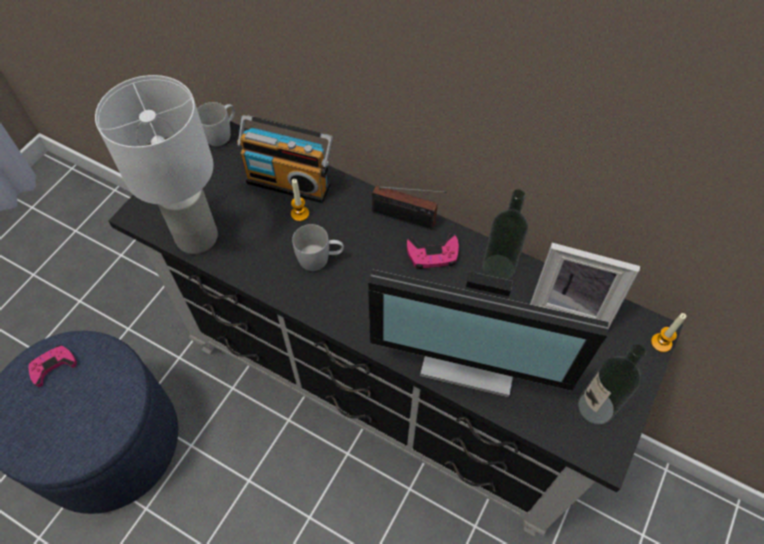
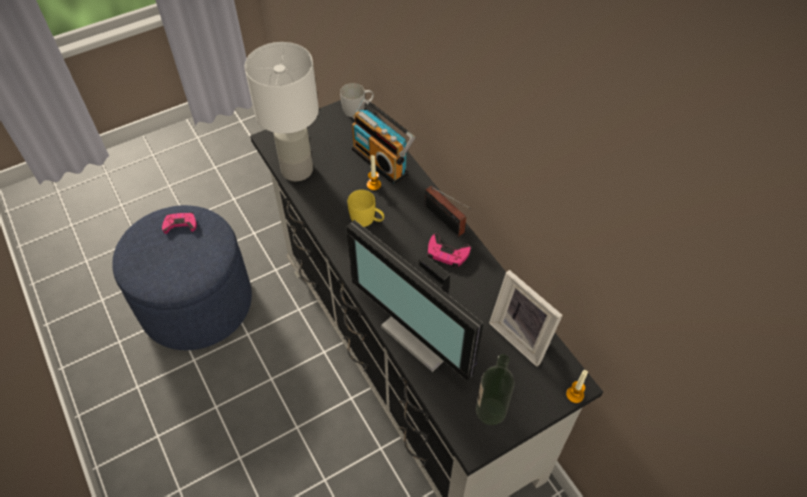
camera: 30 degrees right, 5 degrees down
(320, 258) = (367, 220): white mug -> yellow mug
(498, 268) = (488, 284): bottle -> none

